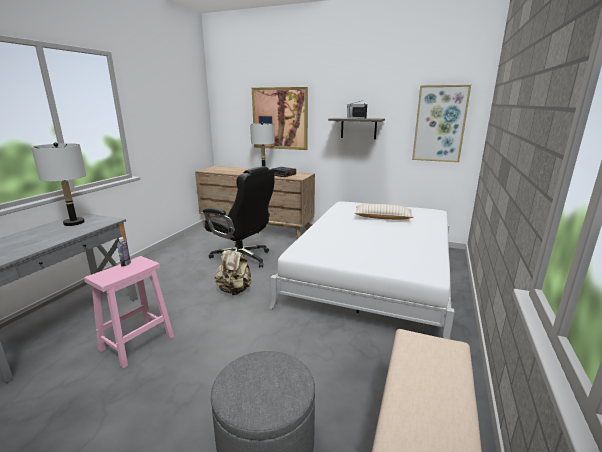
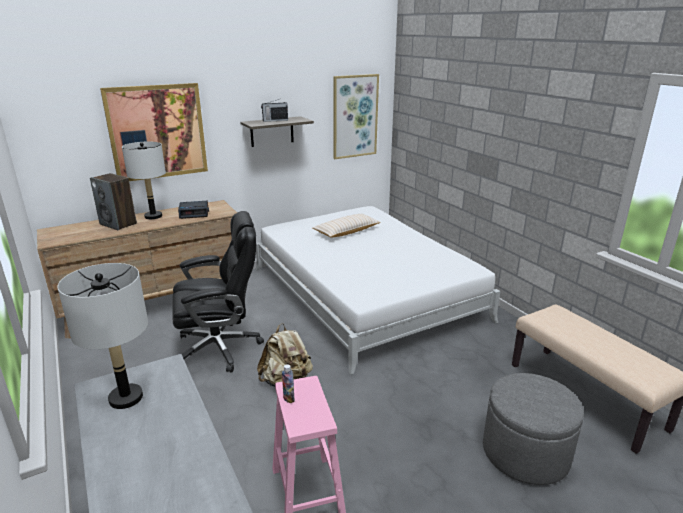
camera: 50 degrees left, 5 degrees up
(243, 171) = (118, 224): none -> speaker

